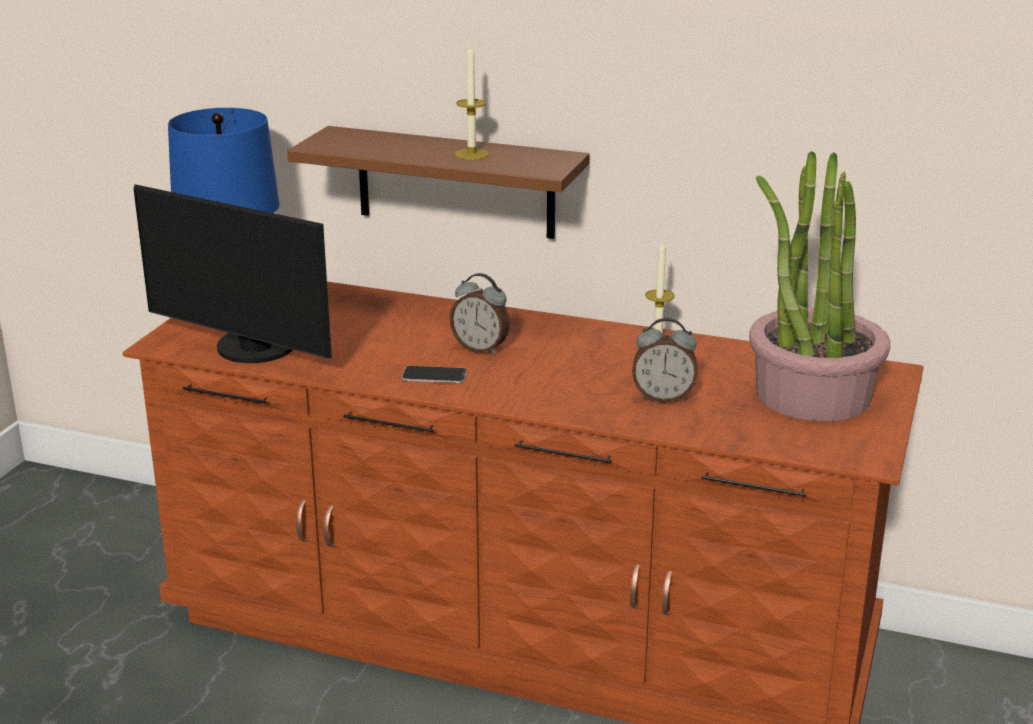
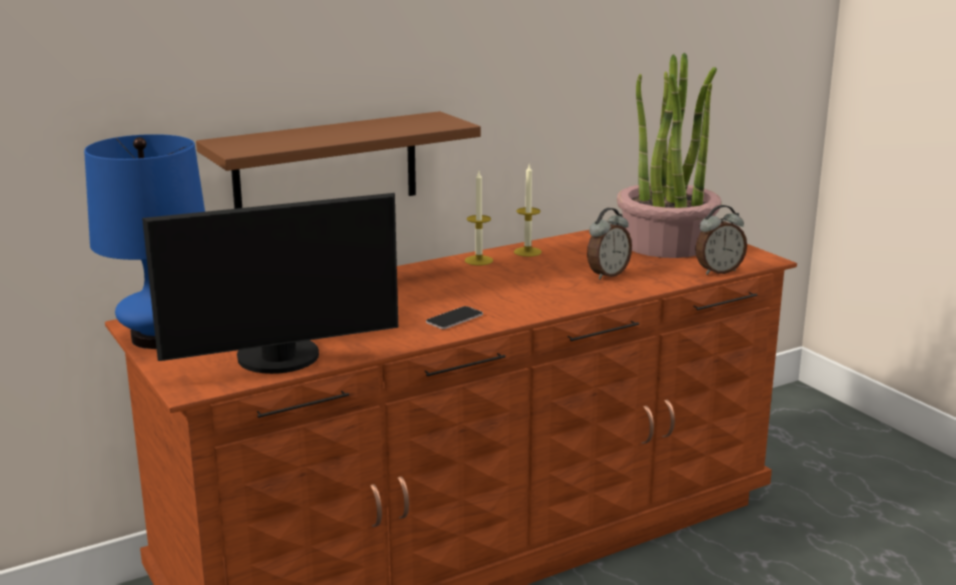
camera: 50 degrees left, 5 degrees down
(471, 154) = (373, 128): candle -> candle (478, 260)
(481, 348) = (438, 294): alarm clock -> alarm clock (718, 271)

